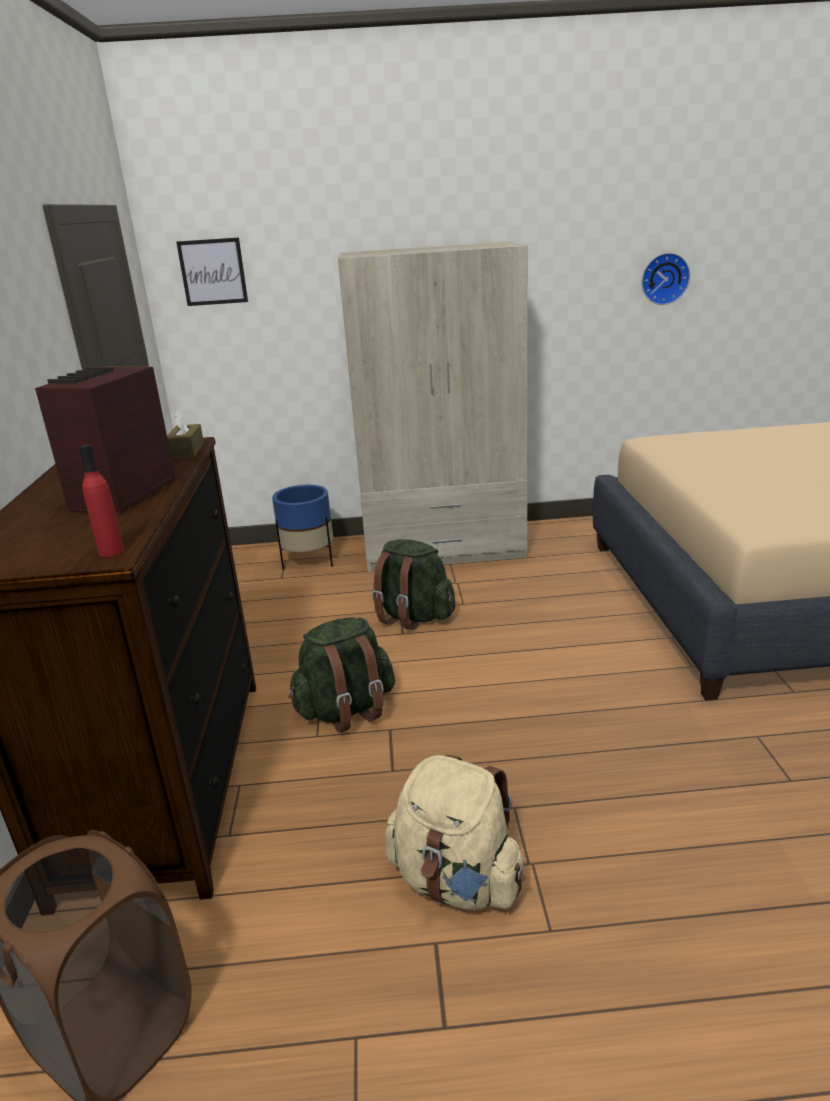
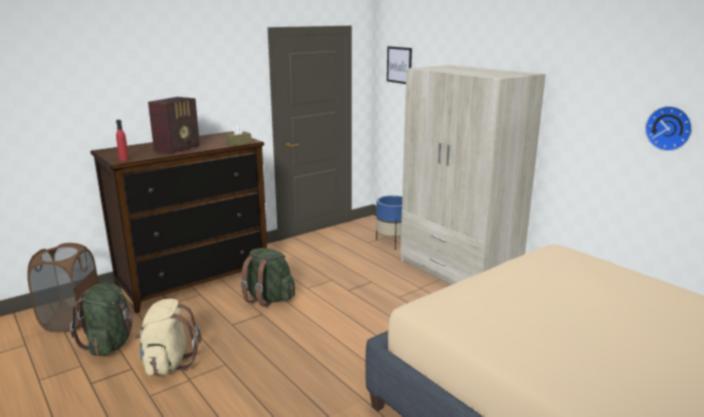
camera: 55 degrees right, 5 degrees down
(121, 496) = (178, 148): radio -> radio turned 135 degrees clockwise
(413, 616) = (368, 287): green backpack -> green backpack (110, 344)

